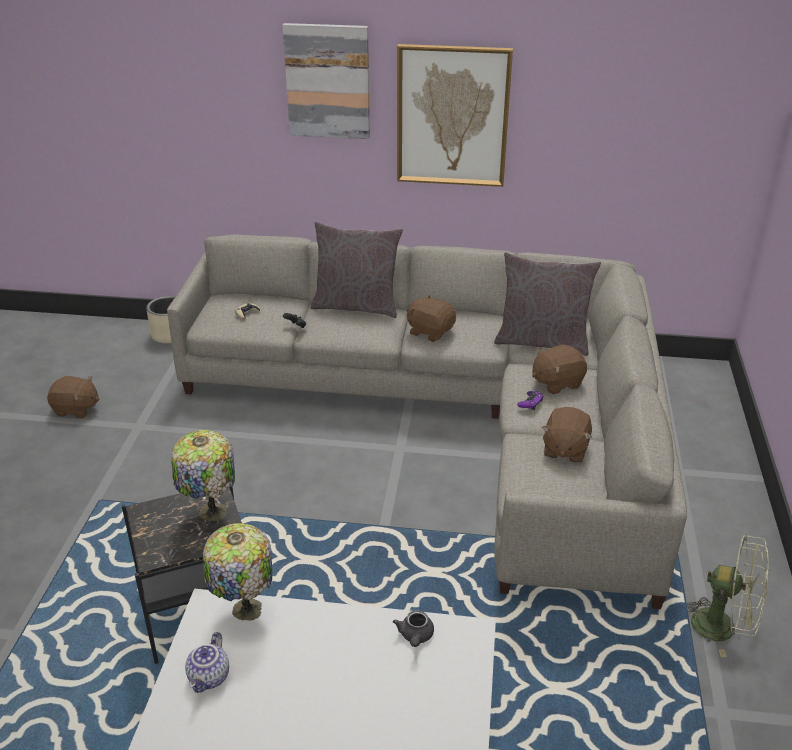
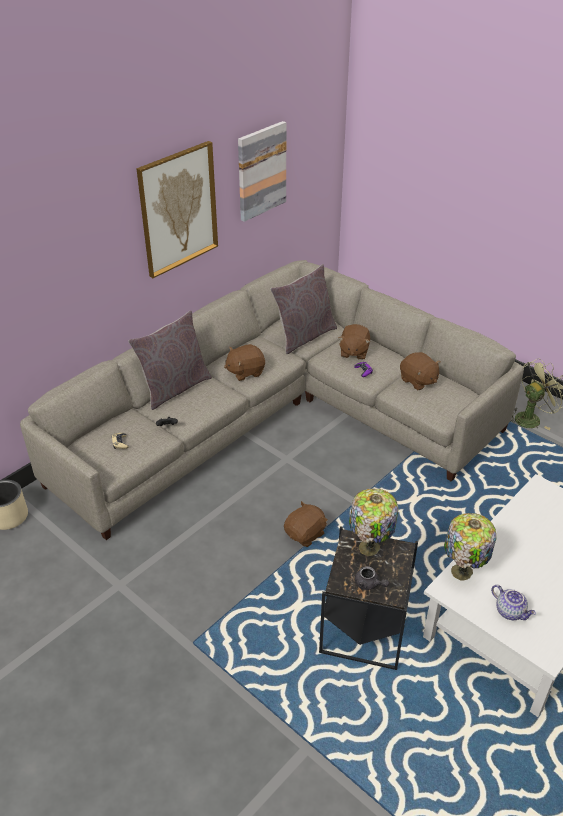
camera: 55 degrees left, 5 degrees up
(76, 409) = (50, 617): brown plush toy -> brown plush toy (305, 534)
(328, 81) = (90, 221): picture -> picture (261, 171)
(415, 636) = (530, 509): grey teapot -> grey teapot (369, 584)

